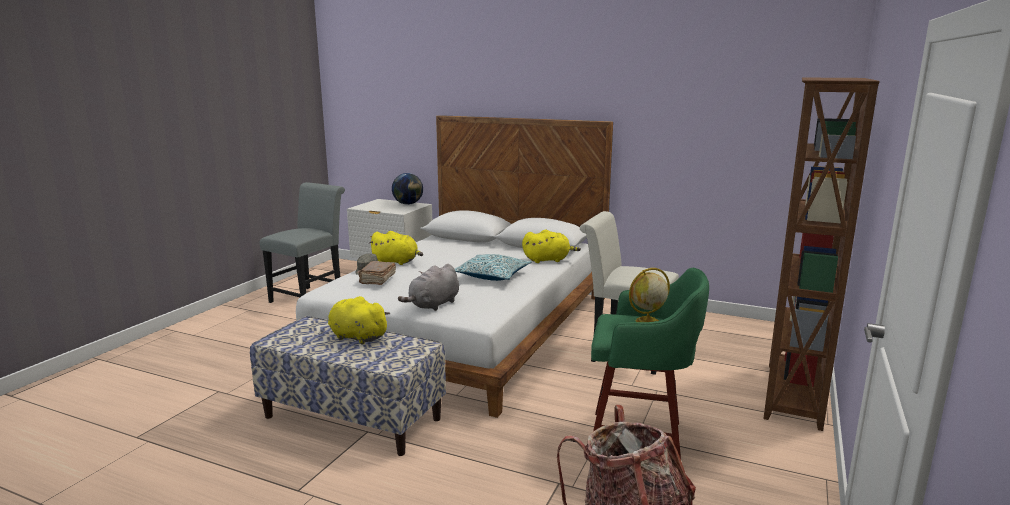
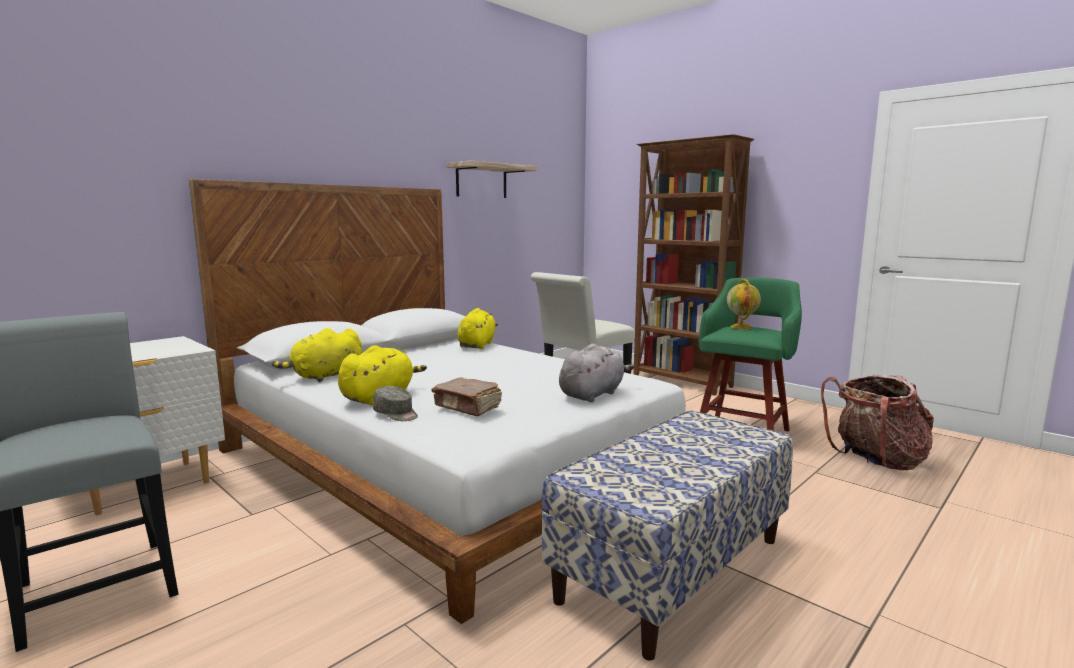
camera: 70 degrees left, 5 degrees down
(356, 337) = (659, 447): yellow plush toy -> yellow plush toy (325, 376)
(408, 204) = (147, 344): globe -> none
(433, 305) = (593, 394): grey plush toy -> grey plush toy turned 105 degrees counterclockwise
(492, 275) = (509, 365): pillow -> none
(672, 113) = (481, 181): none -> shelf

